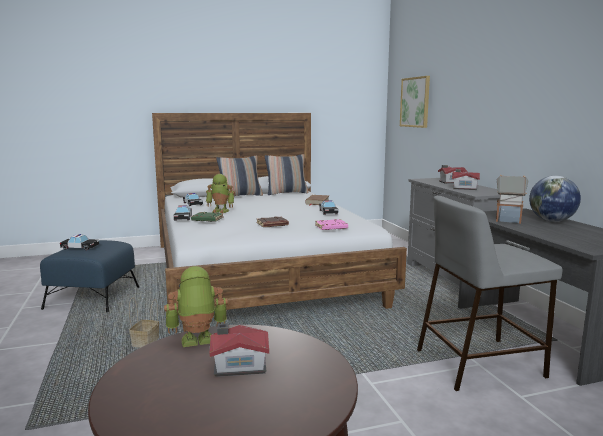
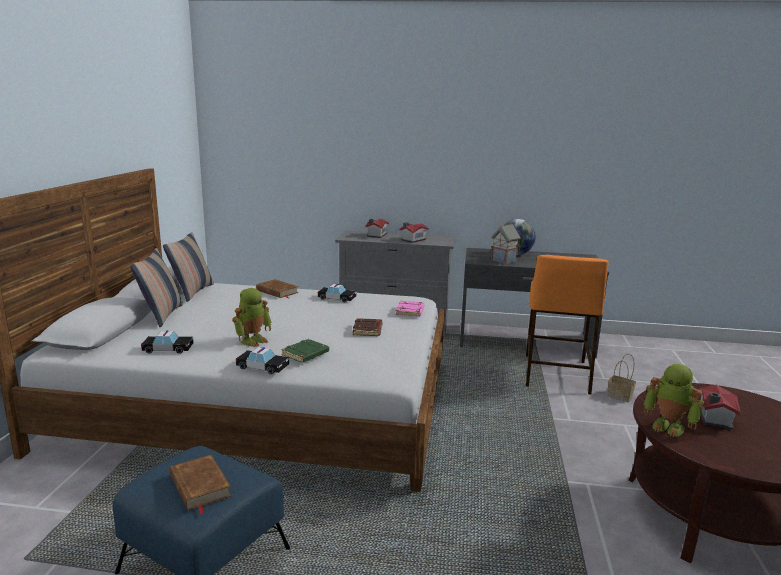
camera: 65 degrees left, 5 degrees up
(80, 247) = (199, 486): toy car -> brown book
(145, 343) = (422, 524): basket -> basket (620, 396)
(197, 341) = (669, 427): toy robot -> toy robot turned 60 degrees counterclockwise
(415, 102) = (271, 147): picture -> none
(480, 363) = (555, 373): grey stool -> orange stool

